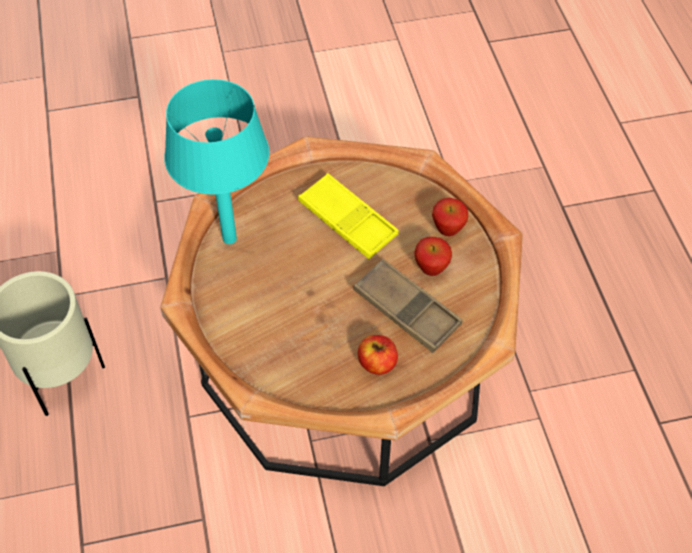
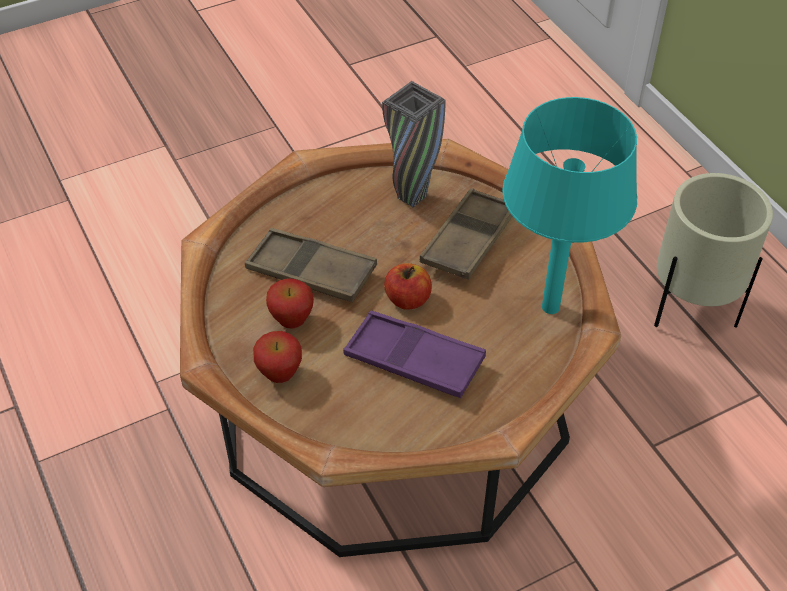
camera: 165 degrees right, 5 degrees down
(267, 306) = (469, 240): none -> brown tray
(298, 365) = (412, 197): none -> grey vase
(347, 221) = (414, 360): yellow tray -> purple tray
(377, 363) = (330, 214): apple -> apple (407, 299)

